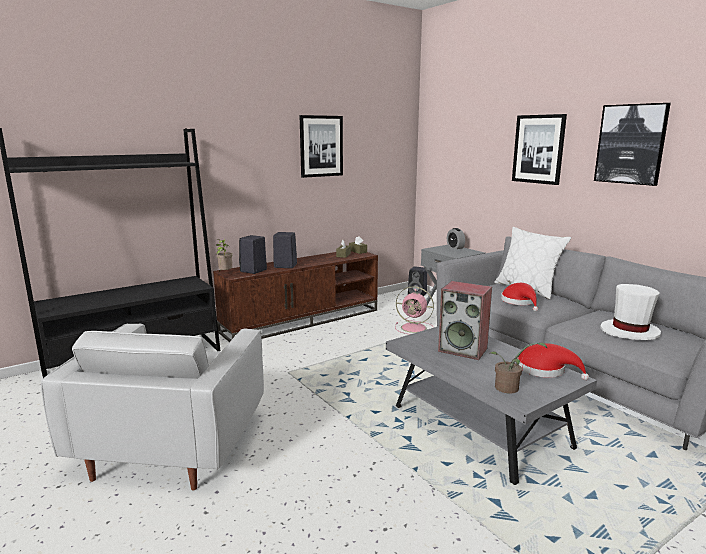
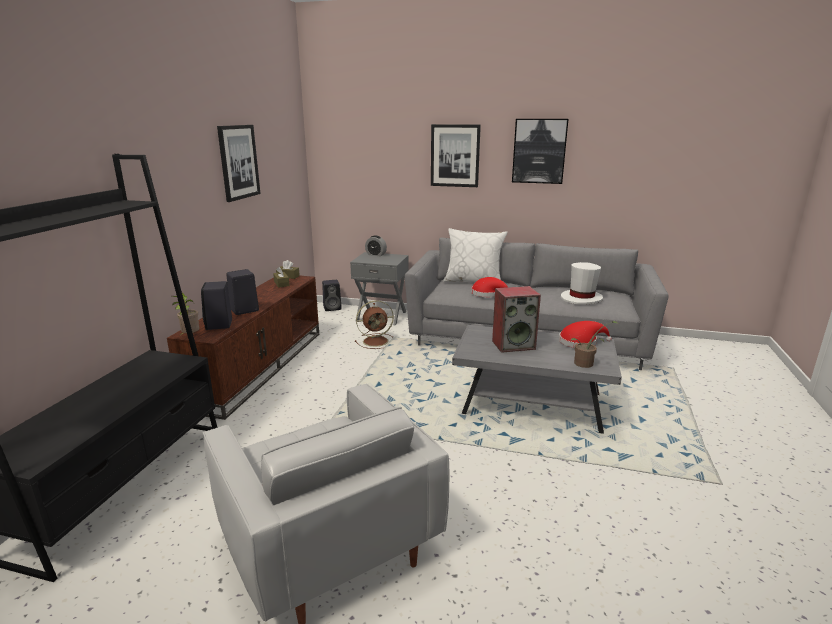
camera: 40 degrees left, 5 degrees up
(415, 328) = (376, 341): pink fan -> brown fan

